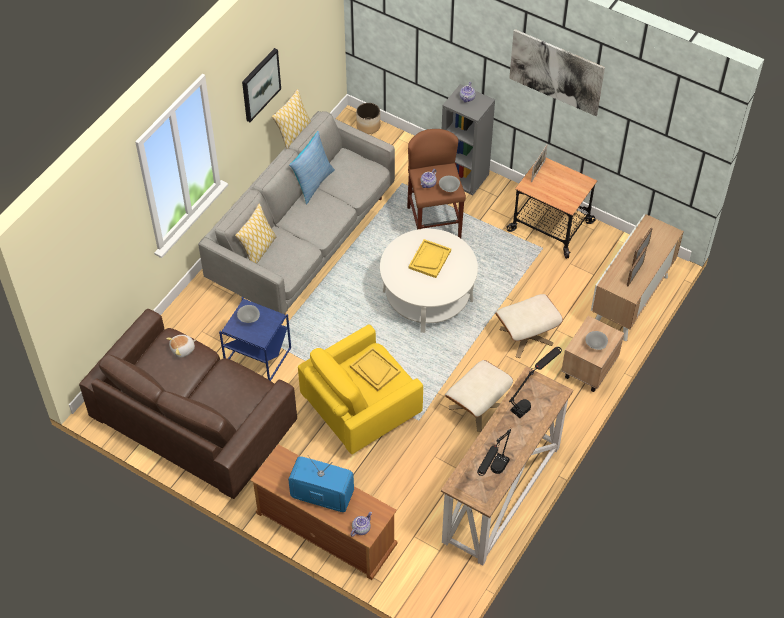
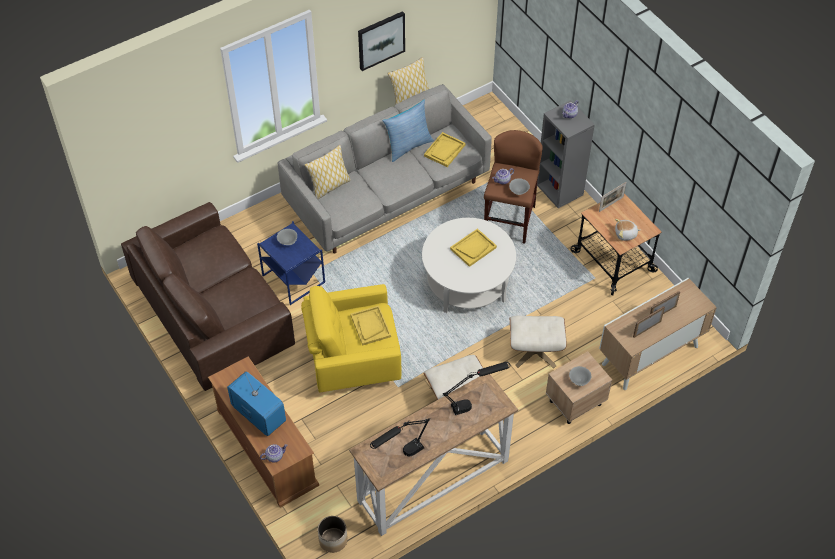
camera: 25 degrees right, 0 degrees up
(183, 349) = (222, 247): plush toy -> plush toy (625, 234)
(350, 175) = (444, 150): none -> yellow tray
(368, 126) = (499, 116): planter -> planter (333, 540)
(556, 72) = (644, 114): picture -> none

